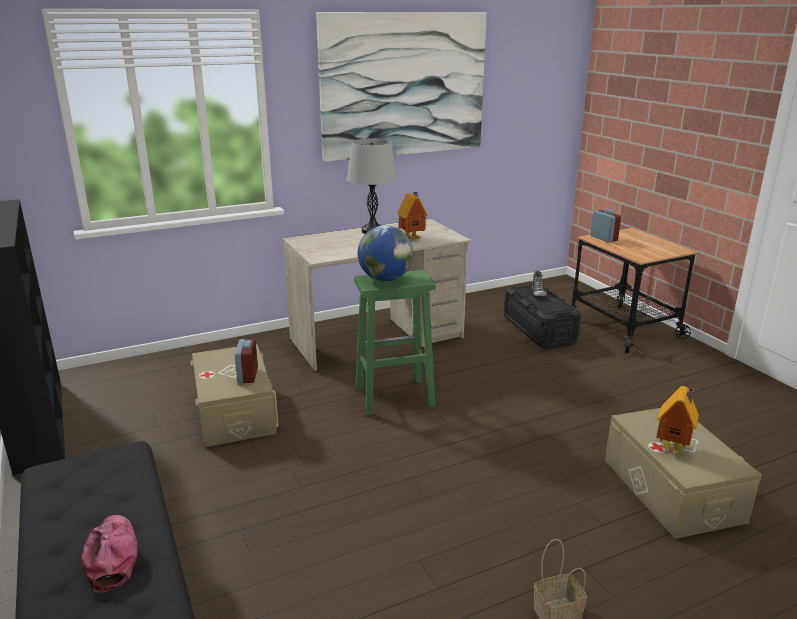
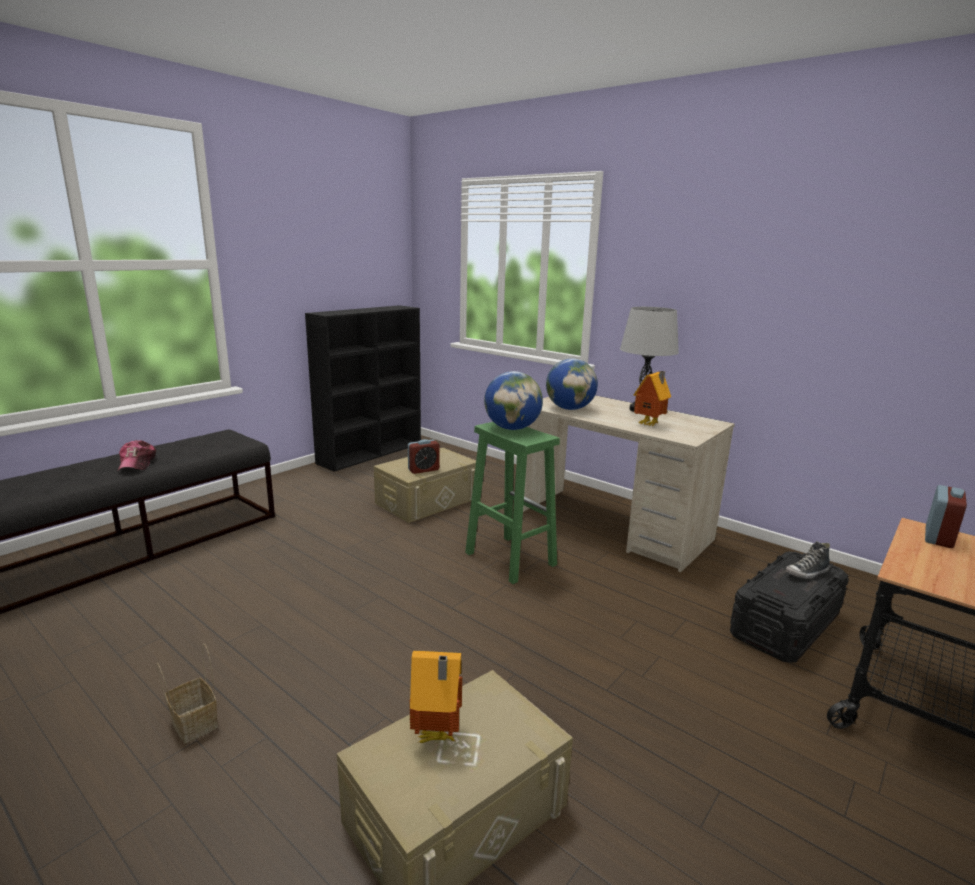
camera: 65 degrees right, 5 degrees down
(112, 556) = (137, 463): cap -> cap turned 120 degrees clockwise
(343, 250) = (569, 409): none -> globe
(404, 85) = (750, 255): picture -> none

